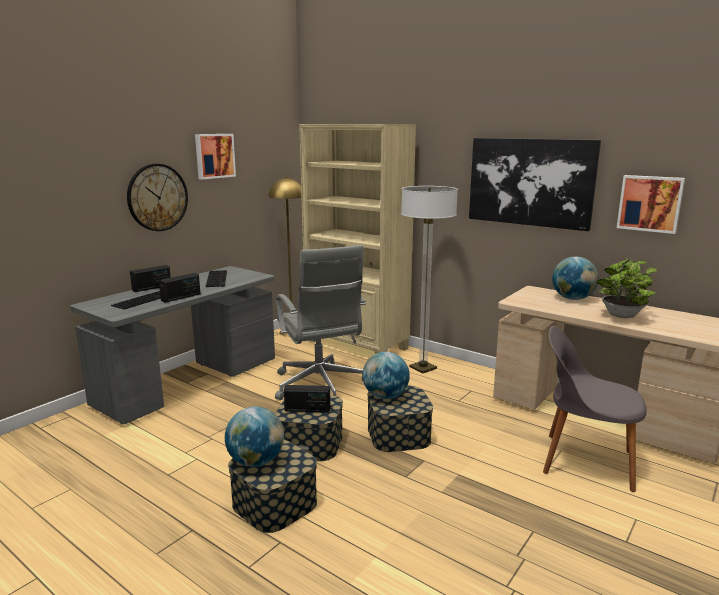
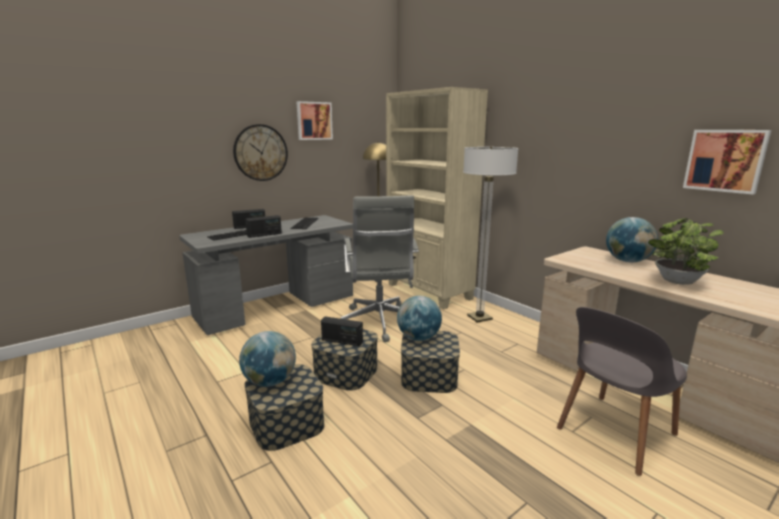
camera: 15 degrees right, 0 degrees up
(530, 182) = (593, 141): picture -> none
(584, 461) = (614, 433): grey chair -> grey chair turned 75 degrees counterclockwise

